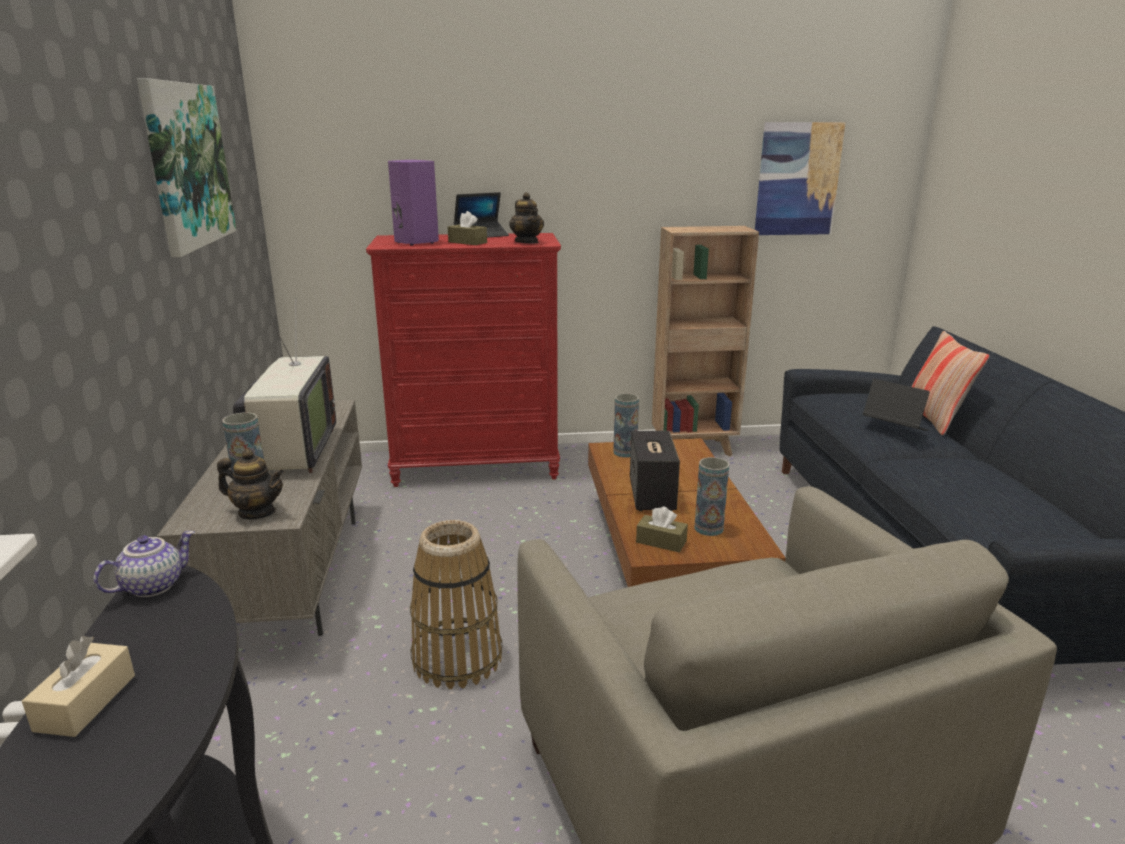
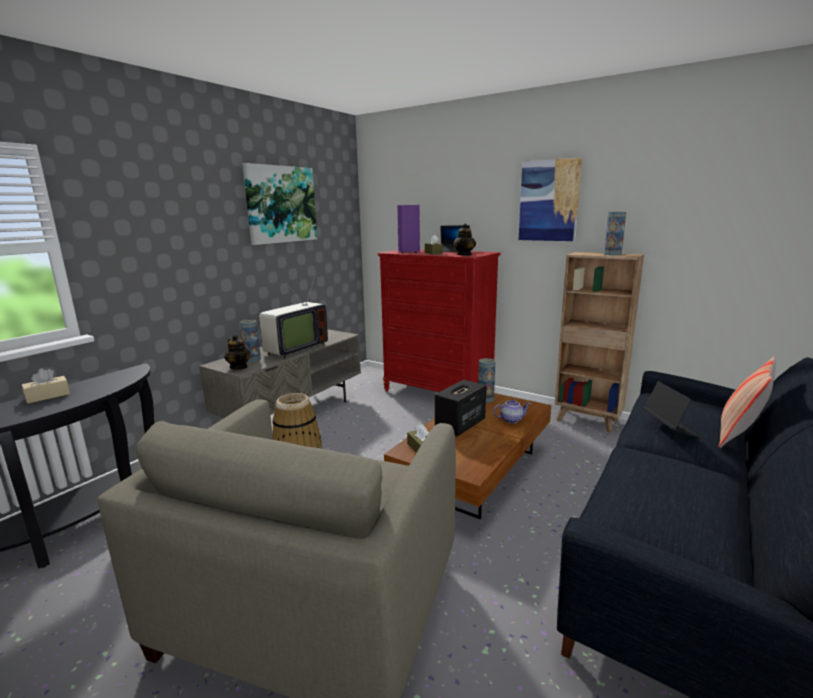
camera: 40 degrees right, 5 degrees down
(153, 585) = (129, 371): teapot -> teapot (511, 419)
(708, 528) = (461, 452): vase -> vase (612, 254)
(797, 179) = (699, 218): picture -> picture (549, 201)

